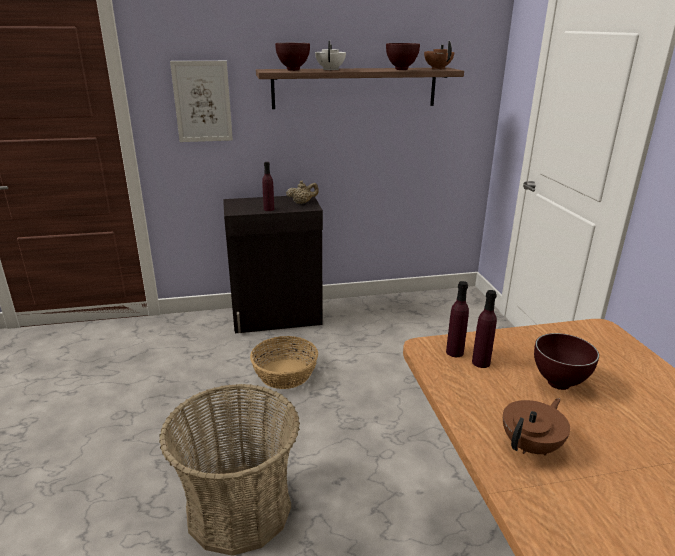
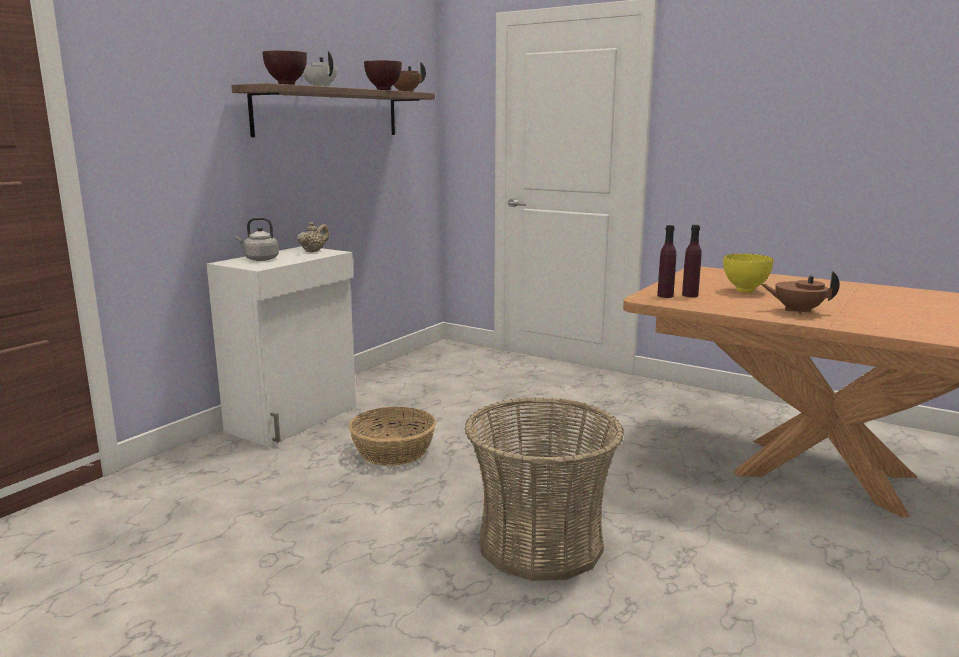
camera: 45 degrees left, 10 degrees down
(202, 102) = (171, 126): picture -> none
(254, 203) = (259, 259): none -> grey kettle
(269, 209) = (293, 260): purple bottle -> none
(277, 318) = (295, 419): black cabinet -> white cabinet
(531, 446) = (797, 311): brown teapot -> brown teapot turned 75 degrees counterclockwise
(557, 384) = (744, 291): brown bowl -> yellow bowl

